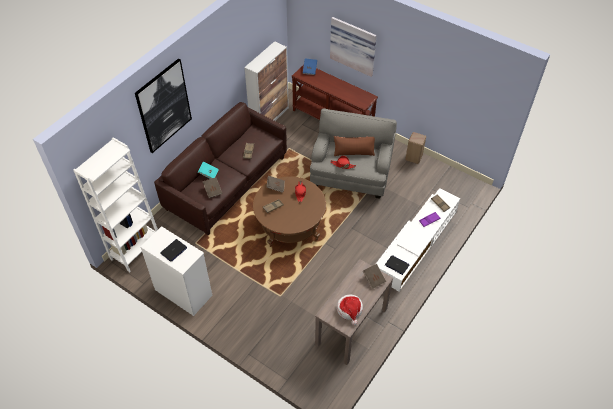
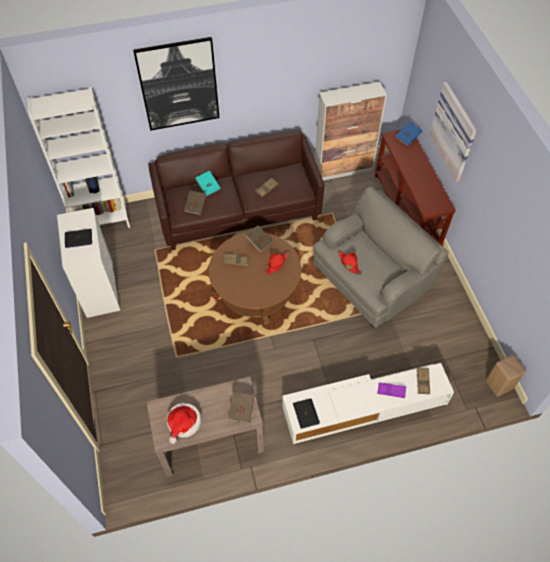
camera: 40 degrees right, 5 degrees up
(353, 152) = (375, 257): brown pillow -> none
(414, 158) = (458, 310): beige stool -> beige stool (498, 385)

